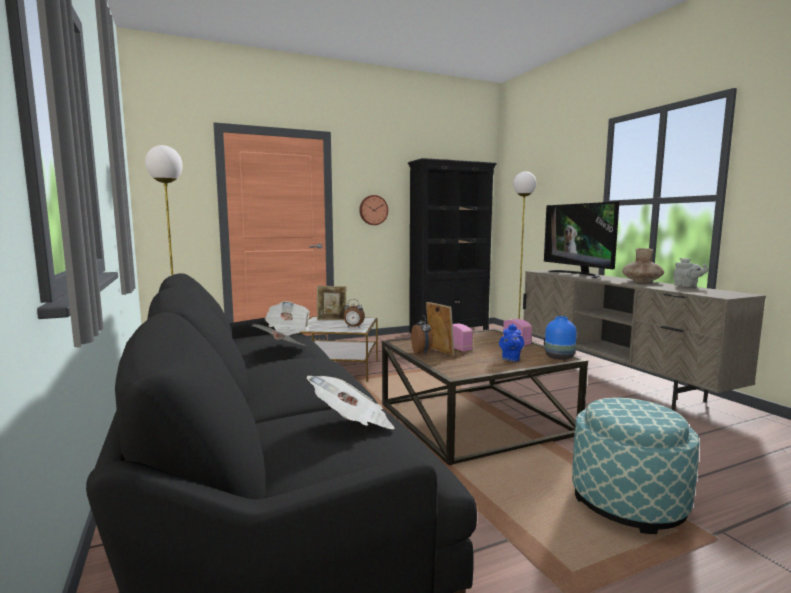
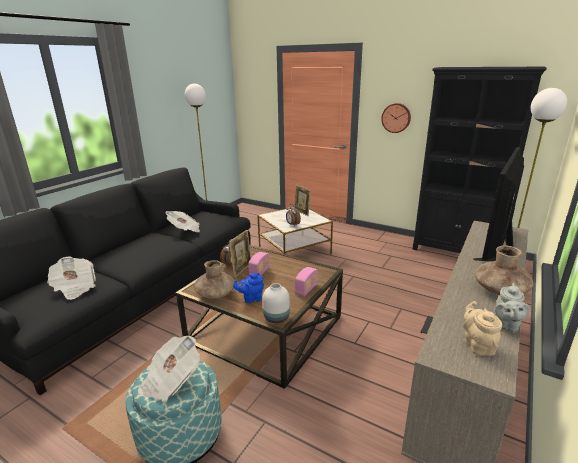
camera: 55 degrees right, 15 degrees up
(288, 331) = (226, 216): newspaper -> newspaper (170, 380)
(481, 367) = (215, 294): none -> brown vase
(560, 357) = (277, 318): blue vase -> white vase
(710, 291) = (477, 345): none -> beige teapot

